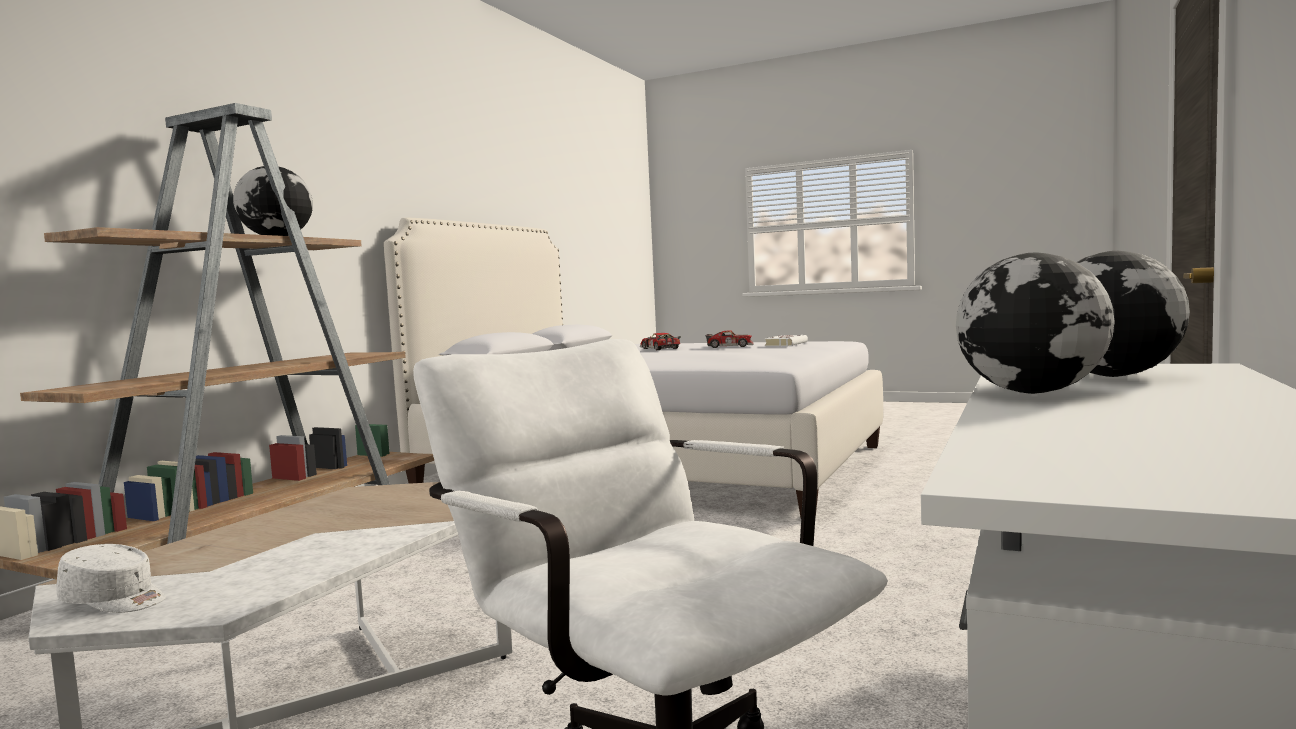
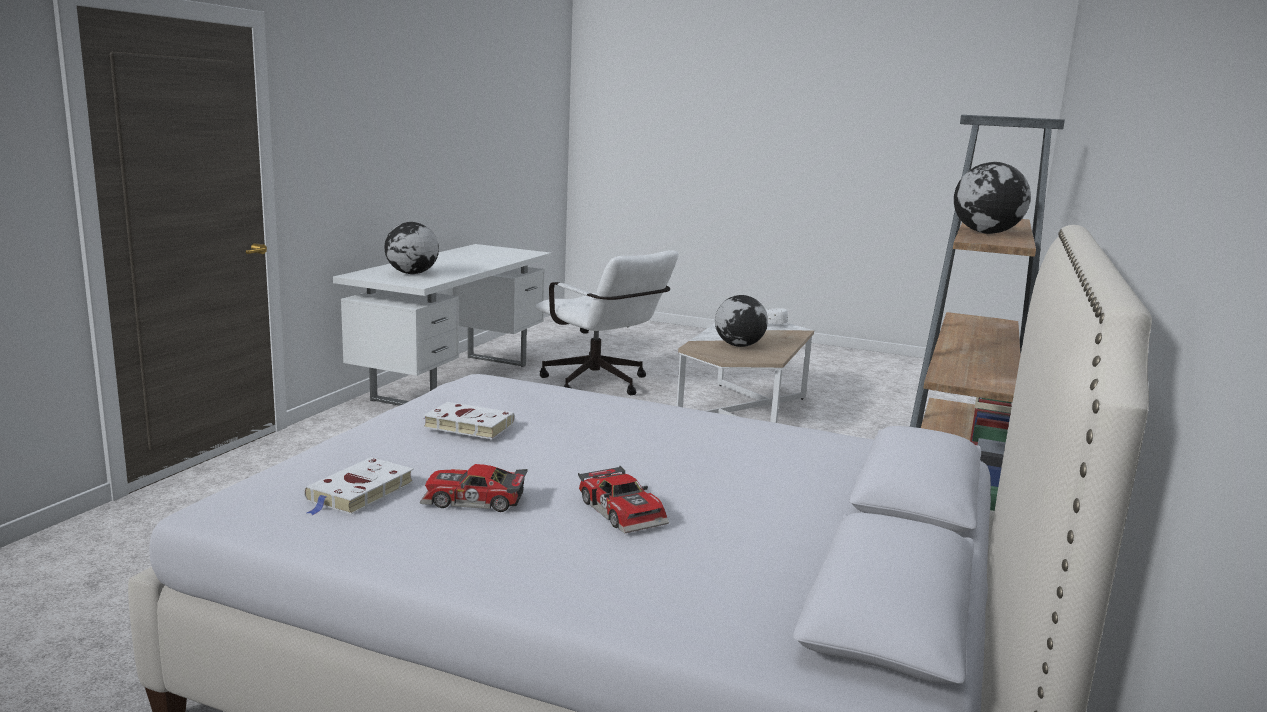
camera: 175 degrees right, 10 degrees up
(756, 350) = (466, 425): none -> white book
(1032, 393) = (467, 269): globe -> globe (739, 345)

